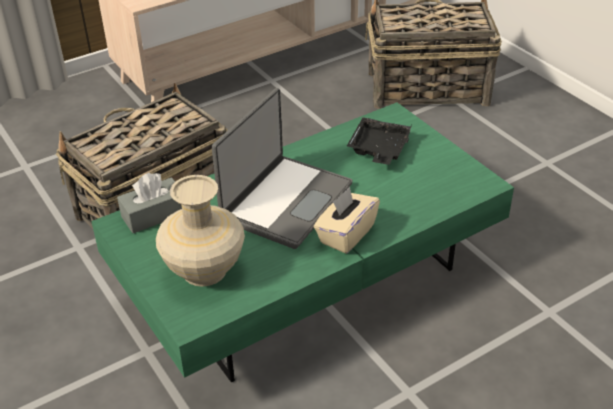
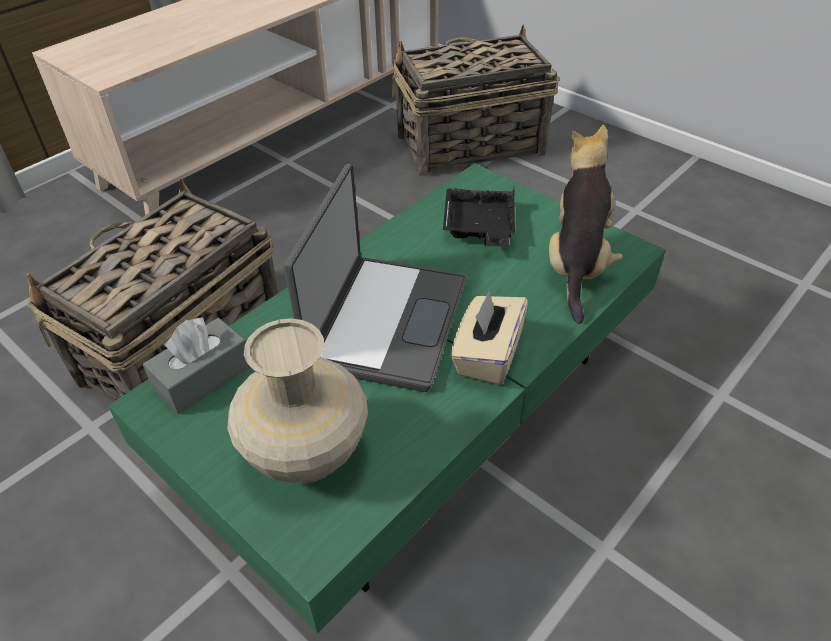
camera: 15 degrees left, 5 degrees up
(440, 186) = (577, 264): none -> plush toy

